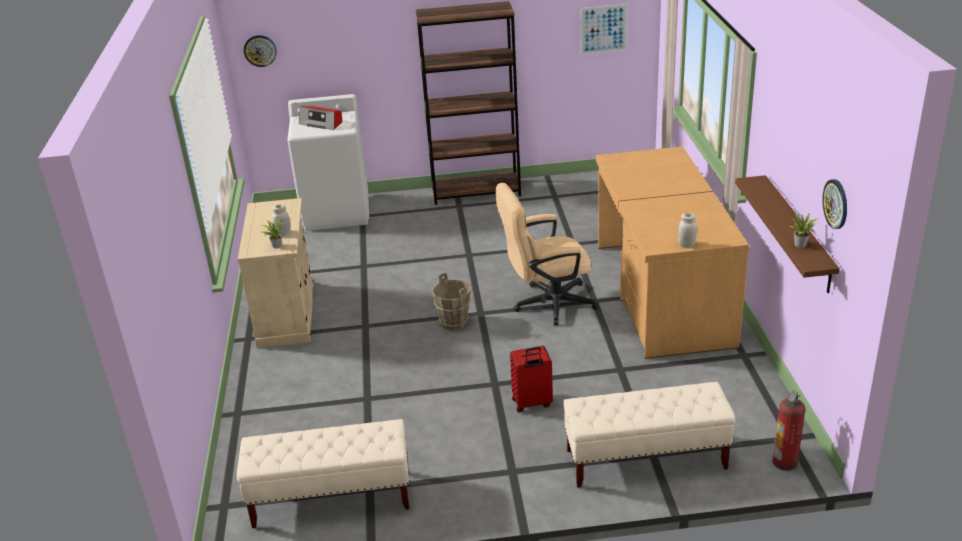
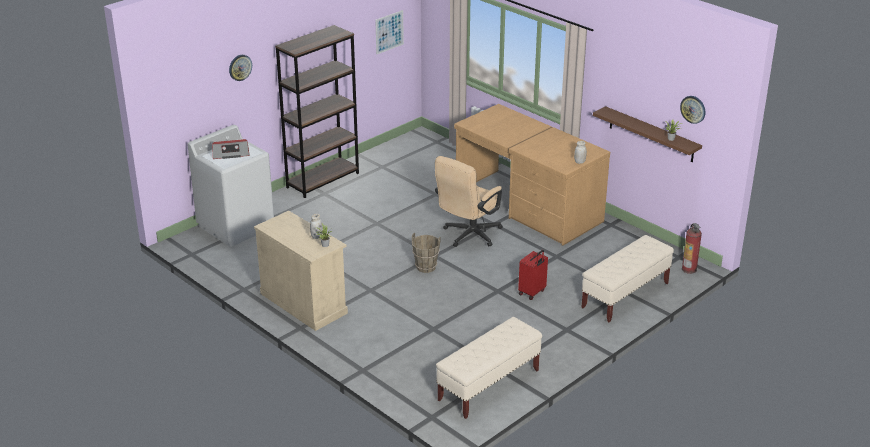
camera: 40 degrees left, 0 degrees up
(260, 50) = (166, 106): wall clock -> wall clock (240, 67)

